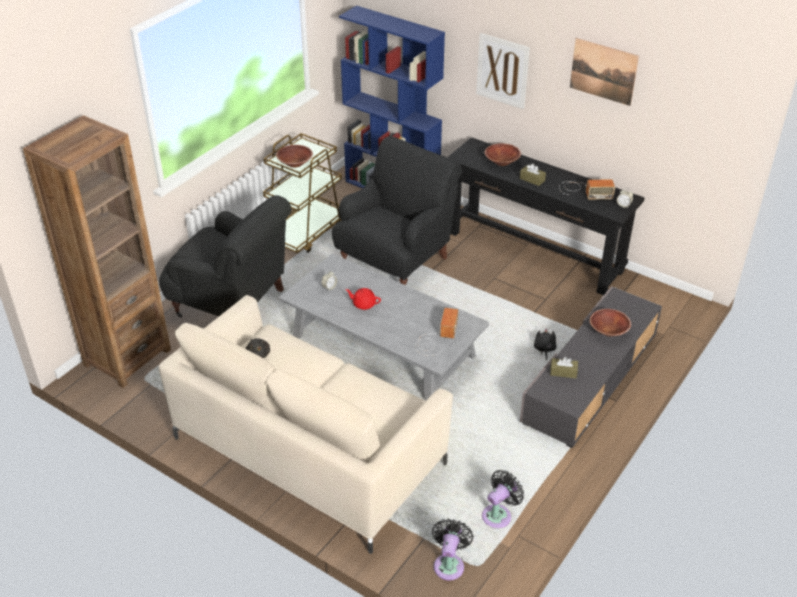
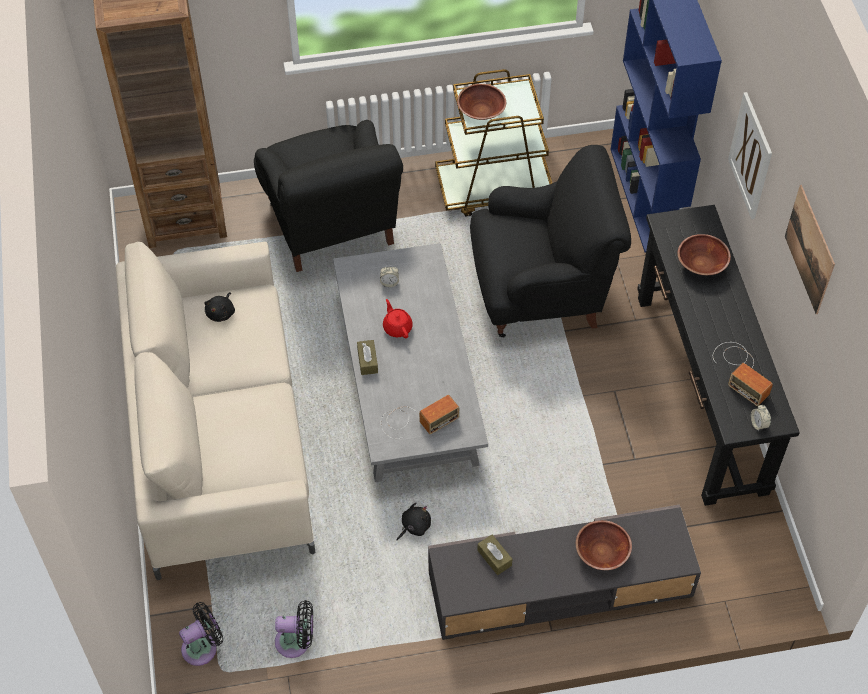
camera: 45 degrees right, 15 degrees up
(532, 179) = (703, 312): brown tissue box -> brown tissue box (367, 361)
(544, 349) = (556, 515): black plush toy -> black plush toy (414, 526)

